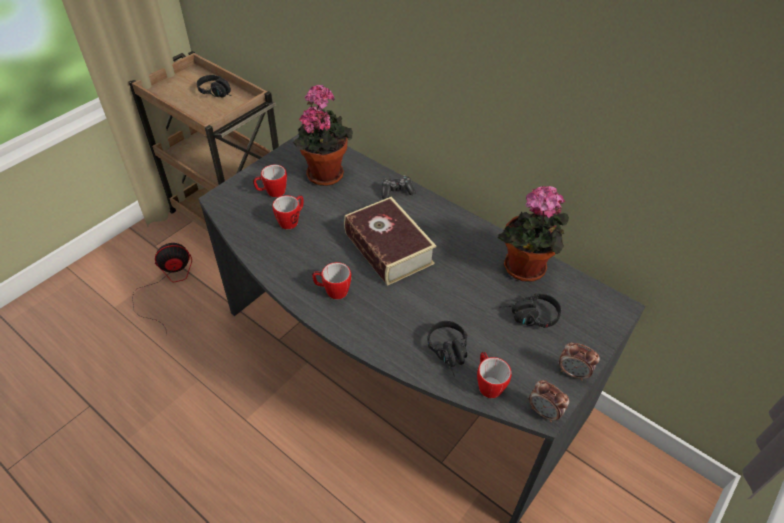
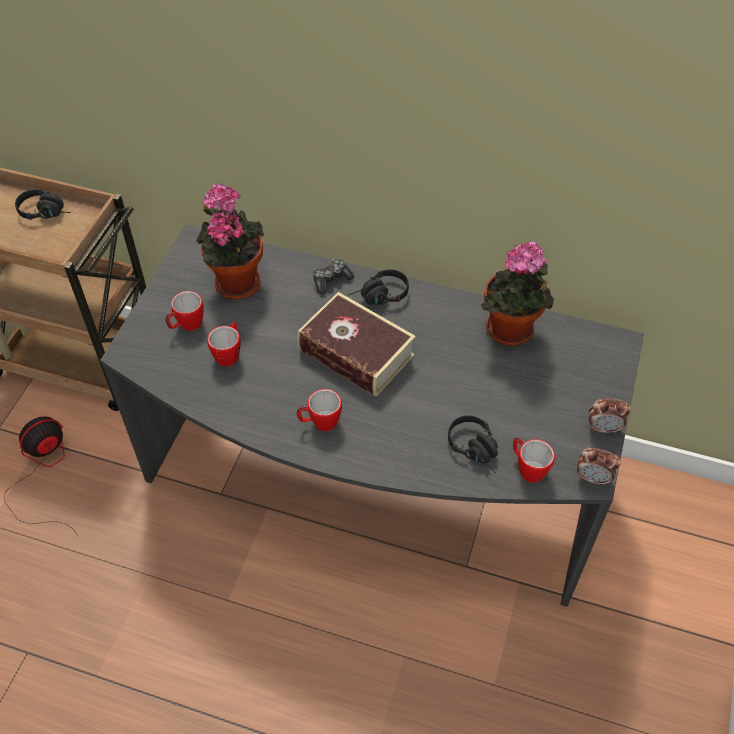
camera: 20 degrees left, 5 degrees up
(528, 317) = (537, 384): black headphones -> black headphones (379, 297)

